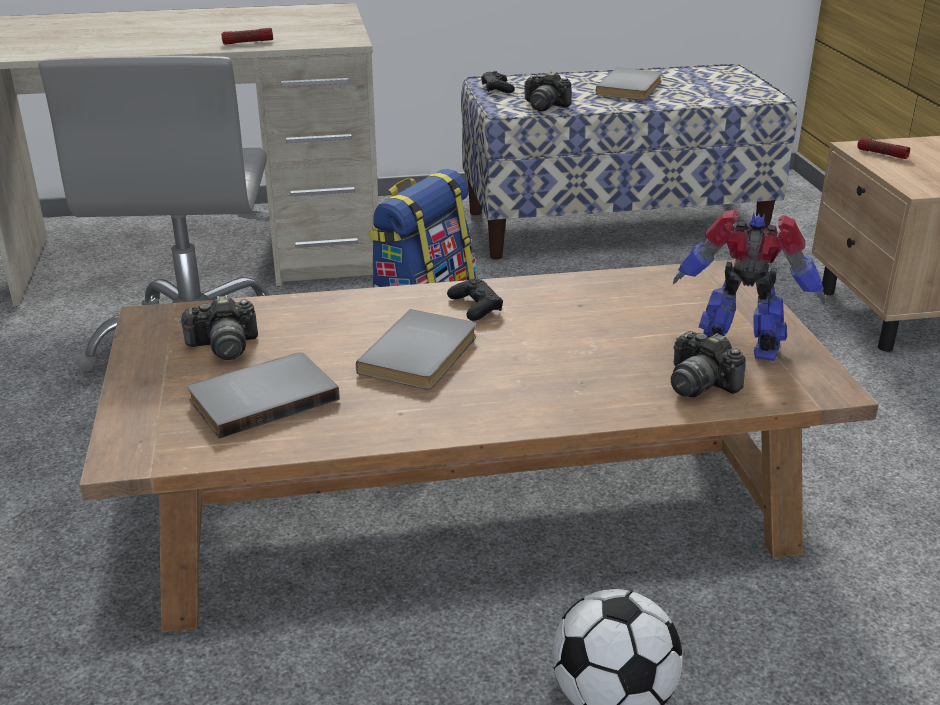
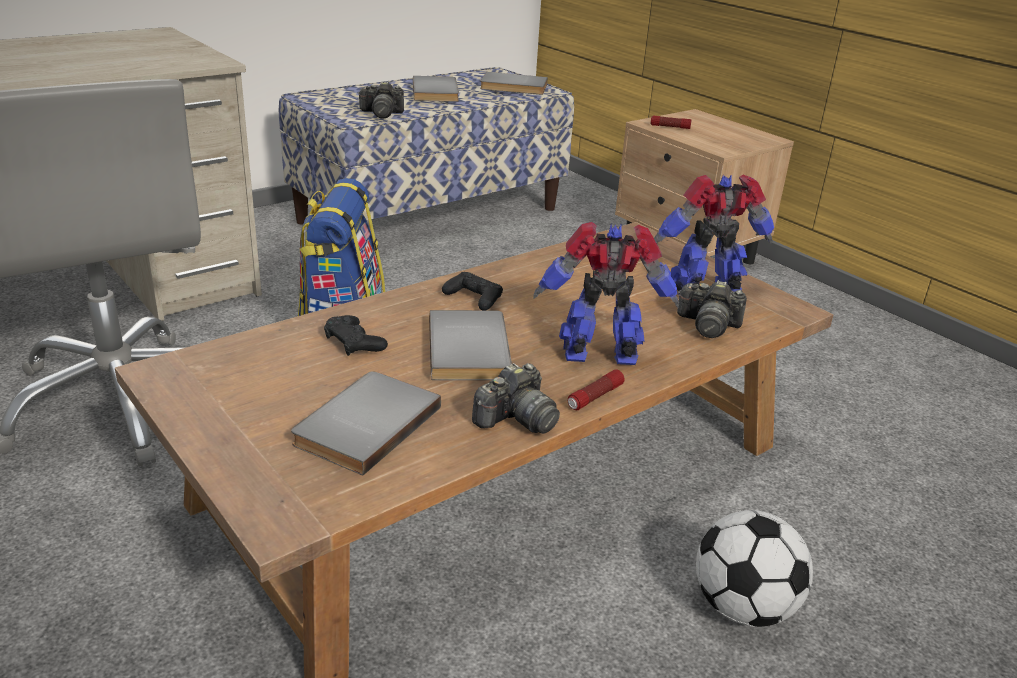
camera: 30 degrees left, 0 degrees up
(224, 346) = (274, 383): camera -> camera (516, 419)
(248, 42) = (108, 69): flashlight -> flashlight (595, 397)
(497, 88) = (322, 102): black game controller -> black game controller (354, 342)
(544, 388) = (601, 356): none -> toy robot
(728, 89) = (513, 87): none -> grey book

